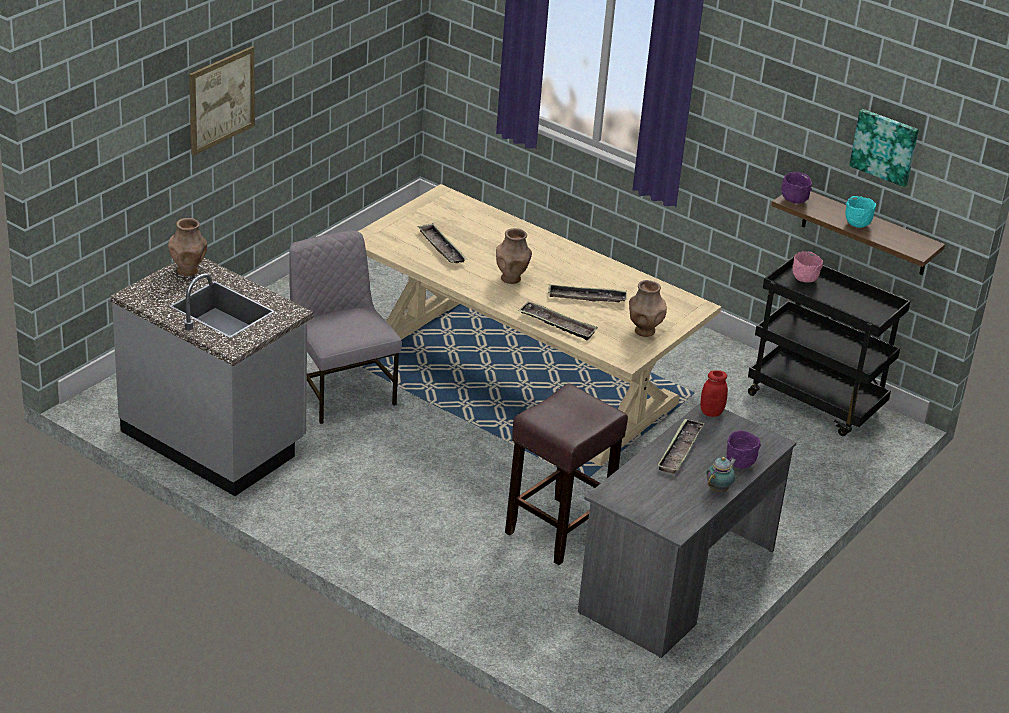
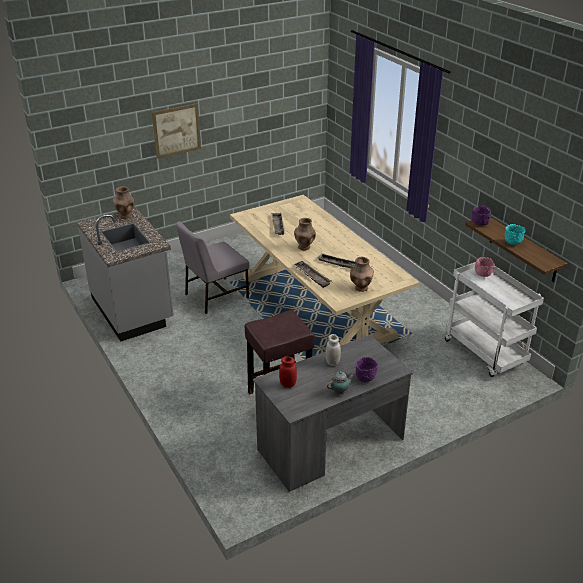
camera: 25 degrees right, 0 degrees up
(340, 389) = (215, 296): grey chair -> grey chair turned 120 degrees counterclockwise
(680, 450) = (332, 362): tray -> white jar
(711, 412) = (369, 343): red jar -> red jar (288, 384)
(816, 402) = (486, 353): black cart -> white cart
(885, 146) = (536, 193): picture -> none

